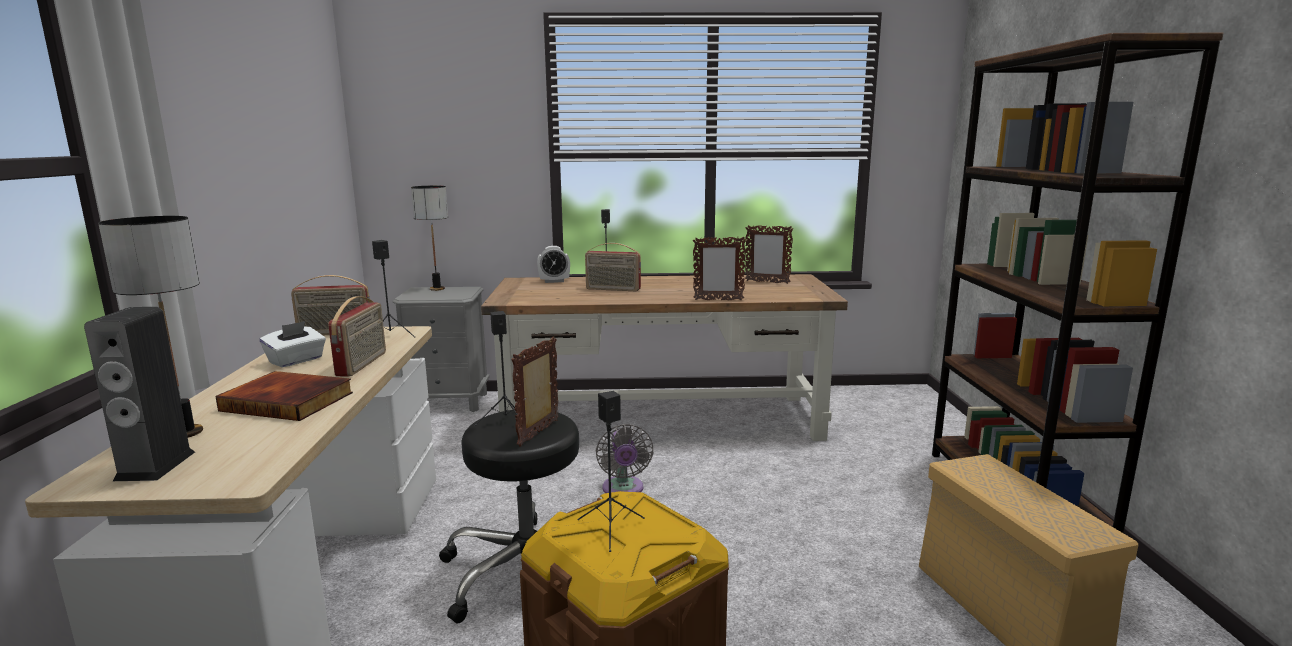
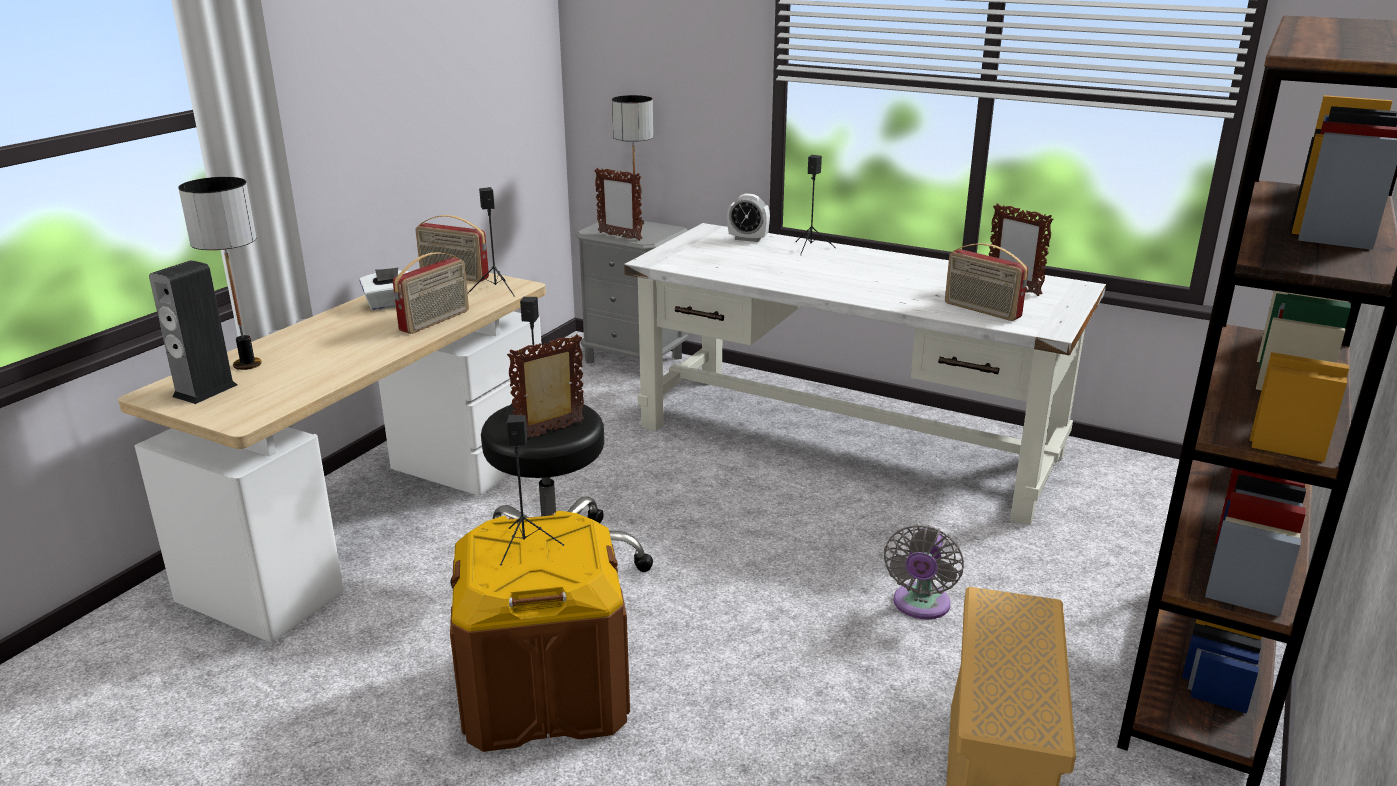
camera: 30 degrees right, 10 degrees up
(290, 401) = (342, 350): book -> none
(613, 289) = (796, 265): radio -> radio (981, 310)
(623, 490) = (718, 513): grey fan -> grey fan (920, 606)
(663, 419) = (849, 440): brown desk -> white desk
(718, 300) = (897, 307): picture frame -> picture frame (619, 236)

